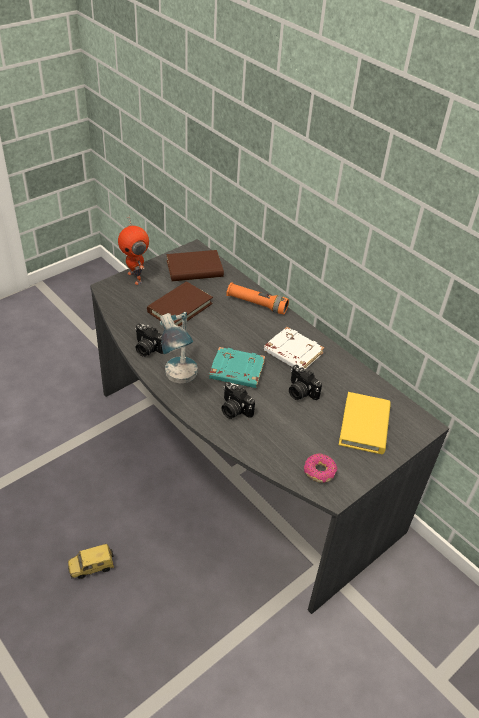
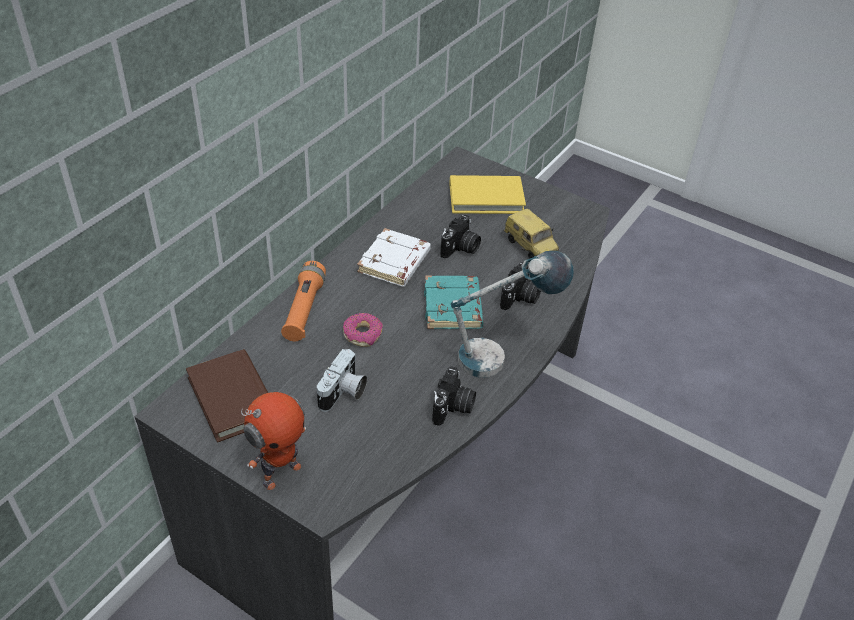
camera: 105 degrees left, 0 degrees up
(92, 568) = (634, 568): toy car -> toy car (531, 247)
(180, 308) = (343, 393): brown book -> camera
(319, 472) = (568, 223): donut -> donut (363, 334)

